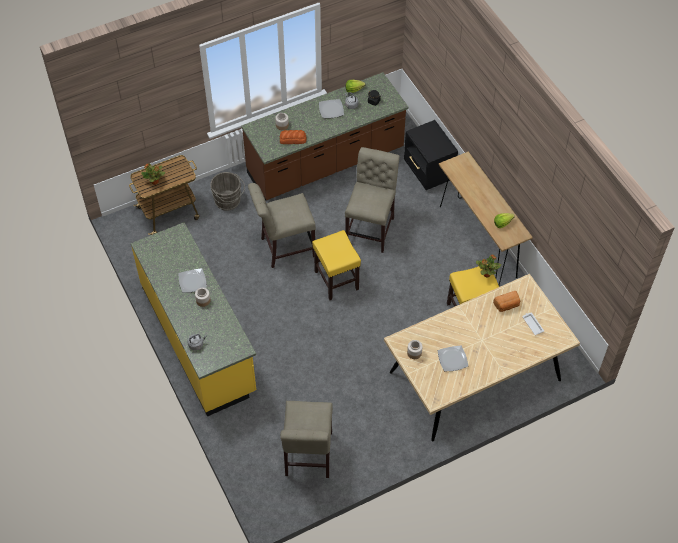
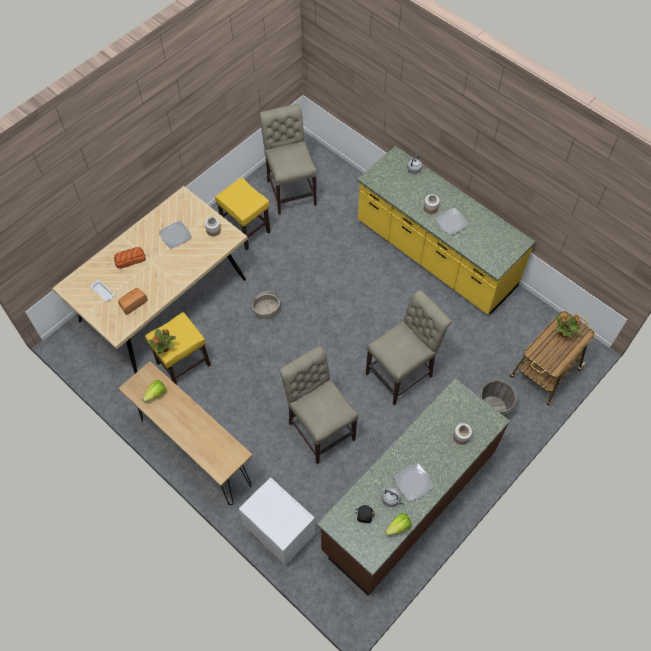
camera: 160 degrees right, 5 degrees up
(293, 139) = (438, 420): bread -> bread (129, 259)
(336, 280) = (333, 354): yellow stool -> yellow stool (246, 230)
(371, 228) = (319, 428): beige chair -> beige chair turned 150 degrees clockwise
(380, 336) = (267, 310): none -> basket
(428, 172) = (279, 530): black nightstand -> white nightstand

